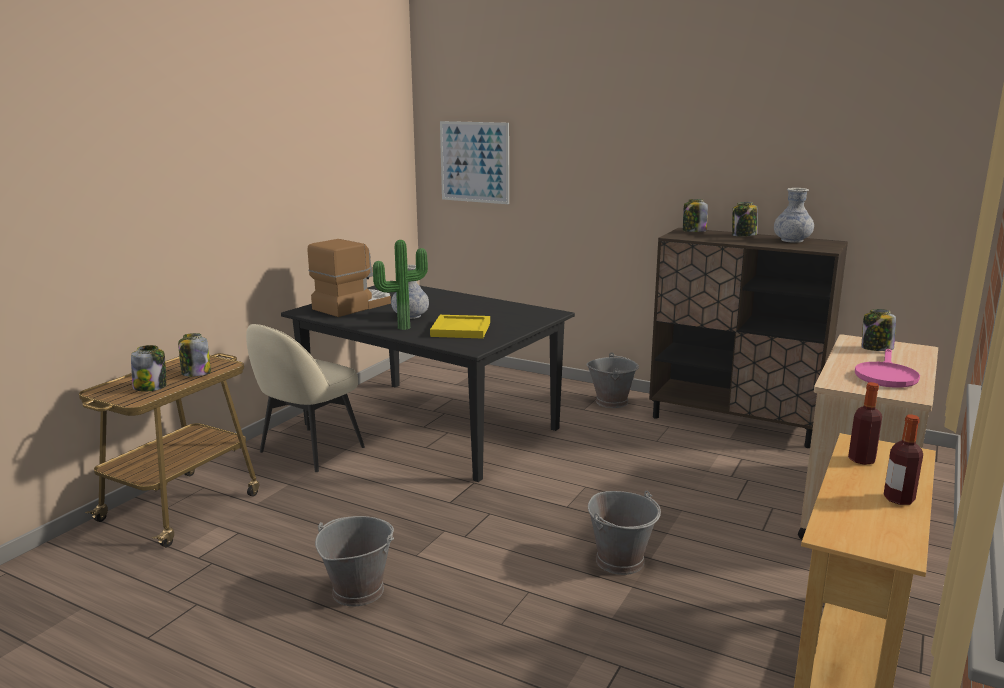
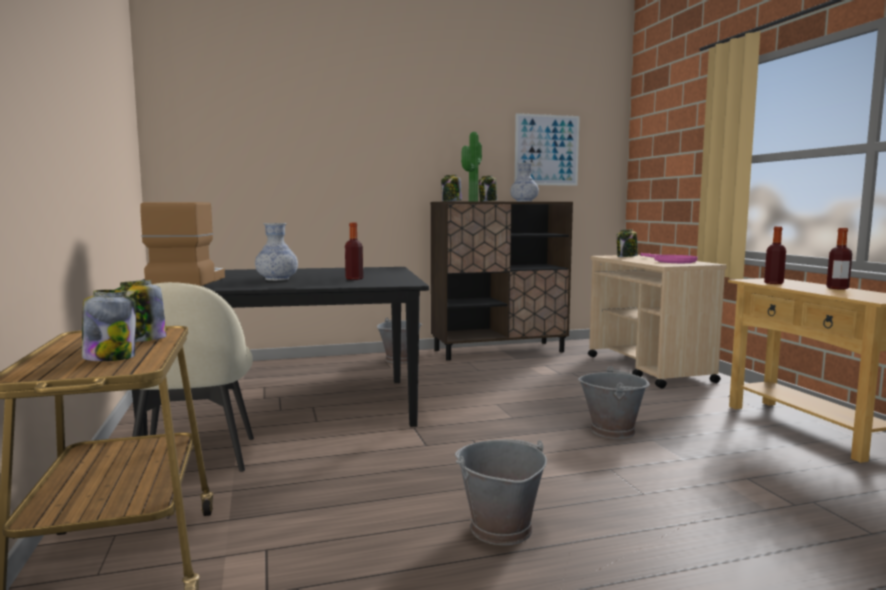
camera: 45 degrees left, 10 degrees down
(403, 327) = (297, 283): potted plant -> potted plant (471, 201)
(460, 329) = (354, 279): yellow tray -> bottle
(474, 162) = (221, 151): picture -> picture (546, 150)

